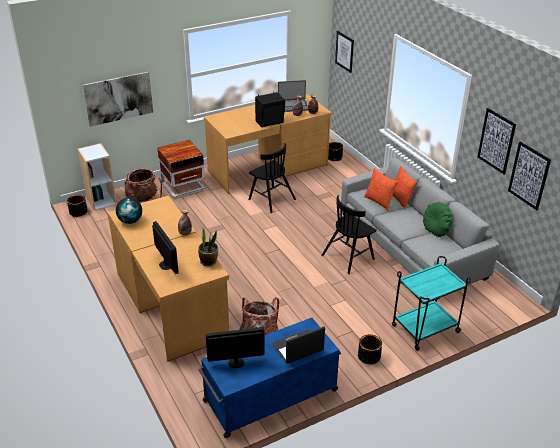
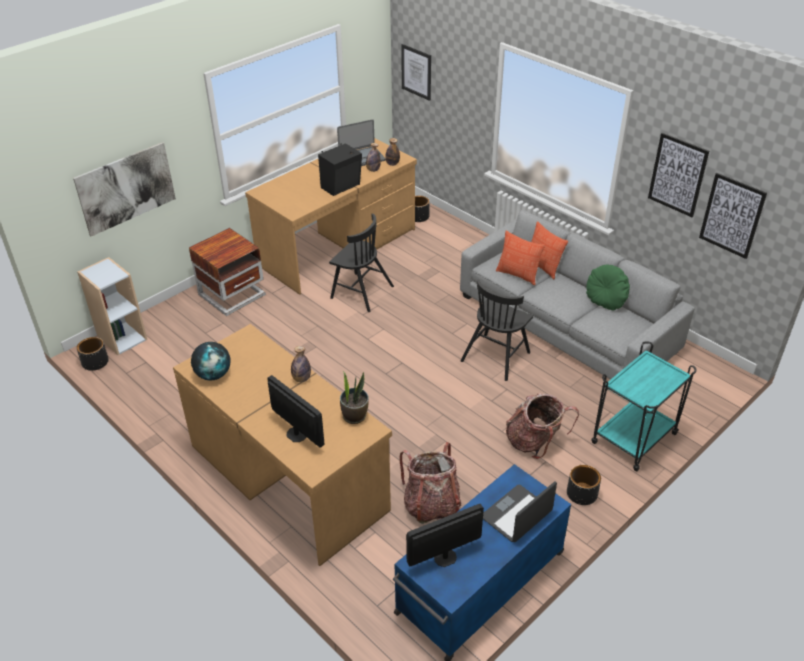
camera: 15 degrees left, 5 degrees up
(143, 200) = (183, 325): backpack -> backpack (535, 442)

